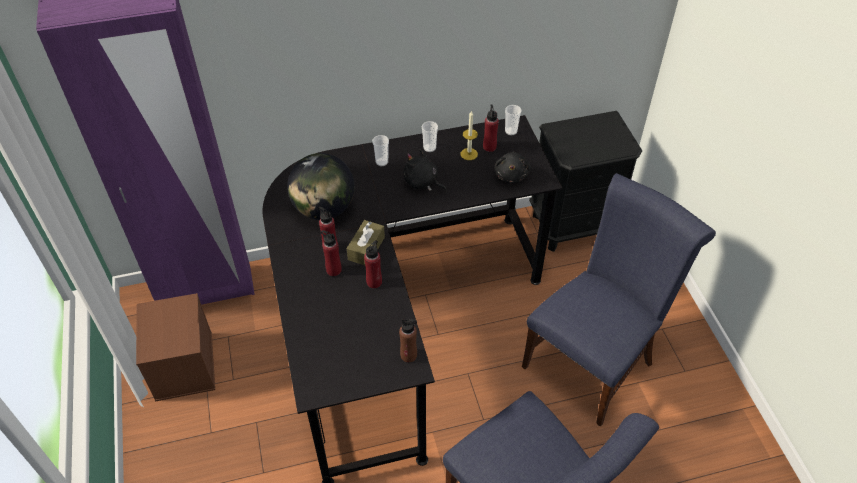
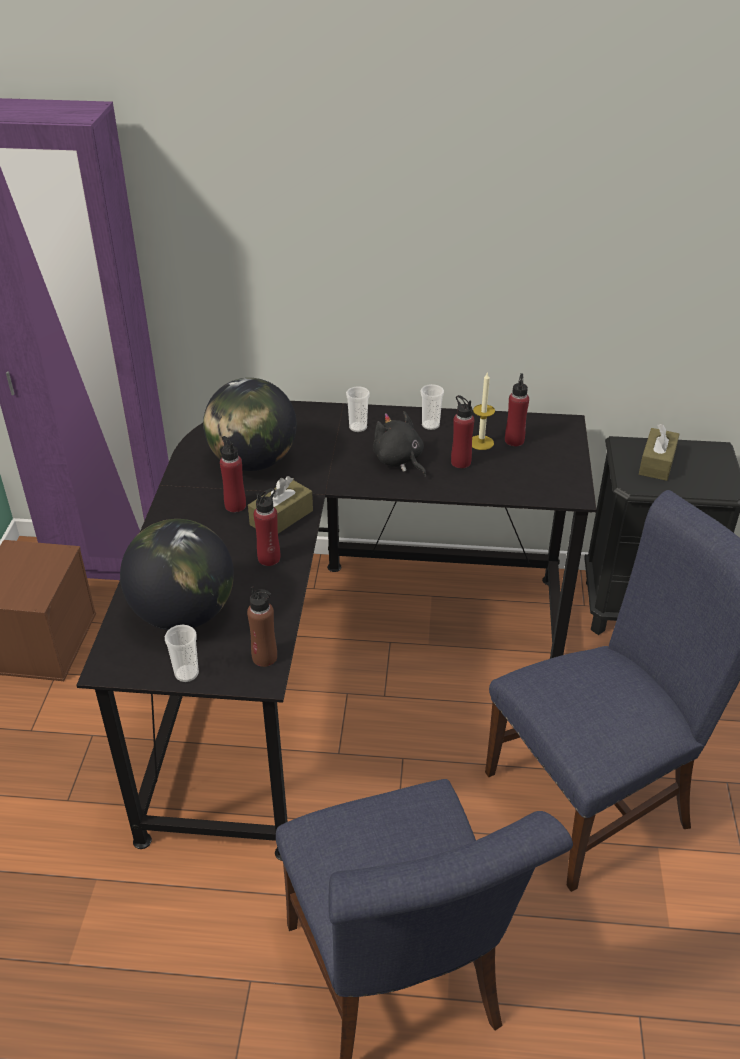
camera: 20 degrees right, 10 degrees down
(333, 270) = (224, 531): red bottle -> red bottle (460, 462)
(340, 340) = (183, 614): none -> globe
(511, 131) = (554, 429): cup -> cup (186, 673)
(511, 175) = (529, 478): black plush toy -> none
(579, 138) = (657, 463): none -> brown tissue box

